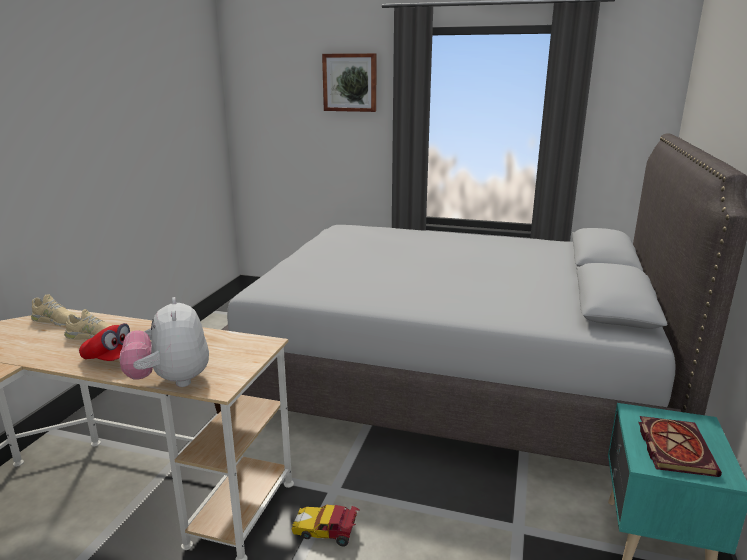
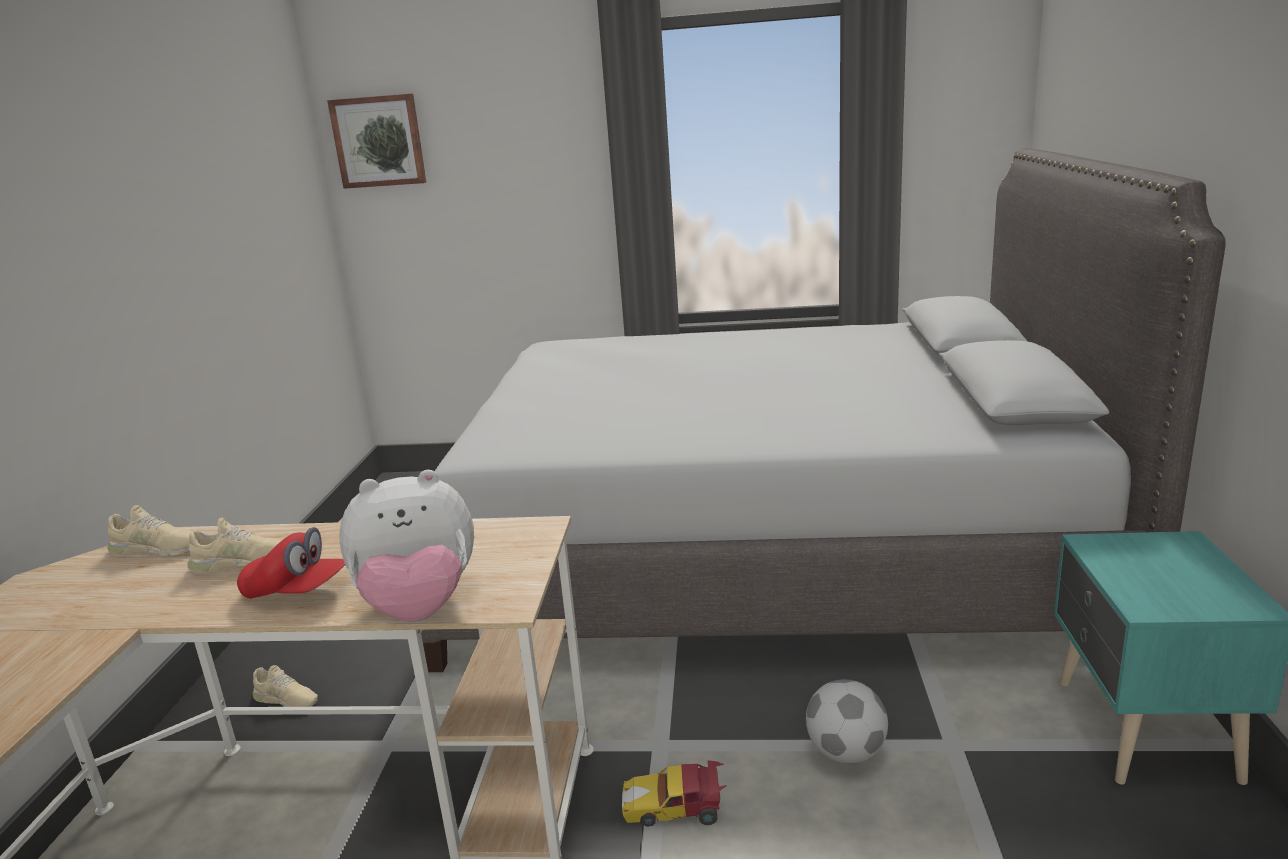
camera: 10 degrees left, 0 degrees up
(135, 419) = (286, 700): none -> beige shoe
(171, 381) = (419, 607): plush toy -> plush toy turned 75 degrees counterclockwise
(350, 82) = (533, 115): picture -> picture (379, 141)
(446, 519) = (846, 753): none -> football
(673, 447) = (1166, 580): book -> none

